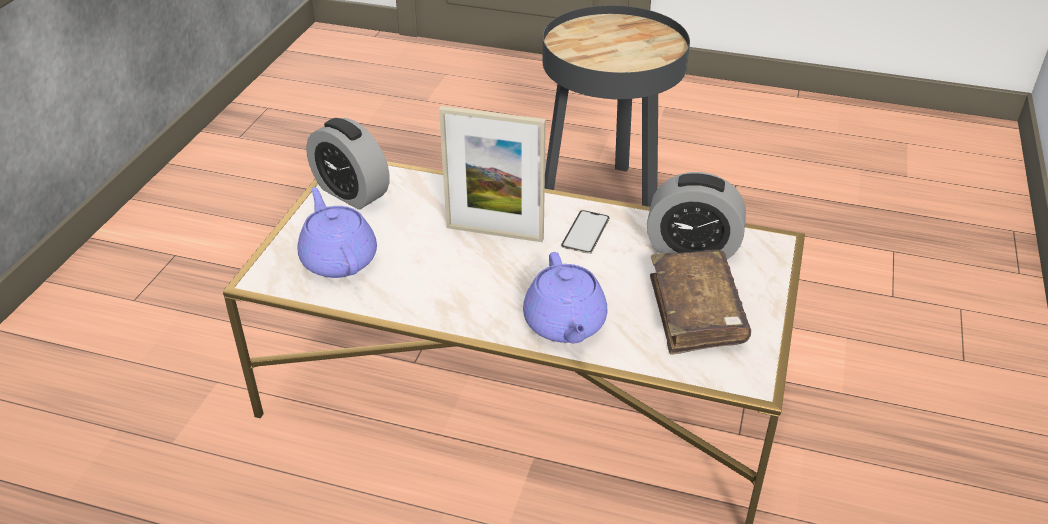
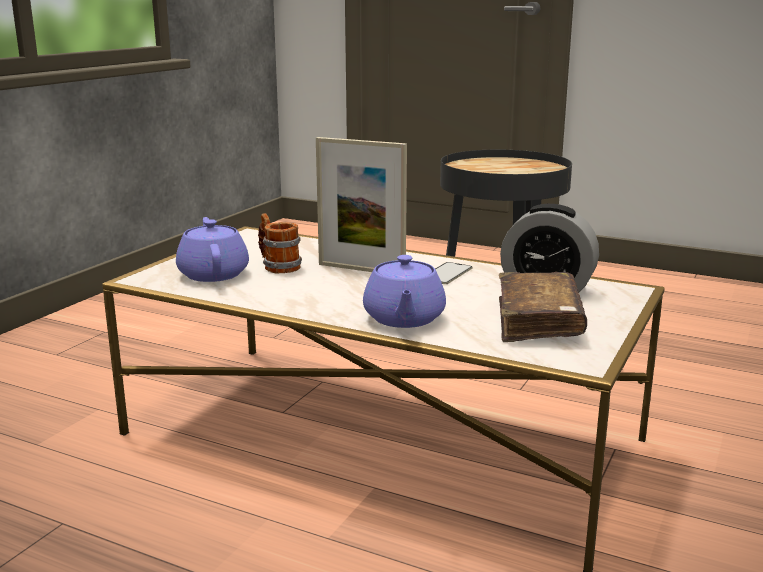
camera: 10 degrees right, 20 degrees down
(351, 192) = (245, 244): alarm clock -> none
(403, 235) = (277, 266): none -> mug

